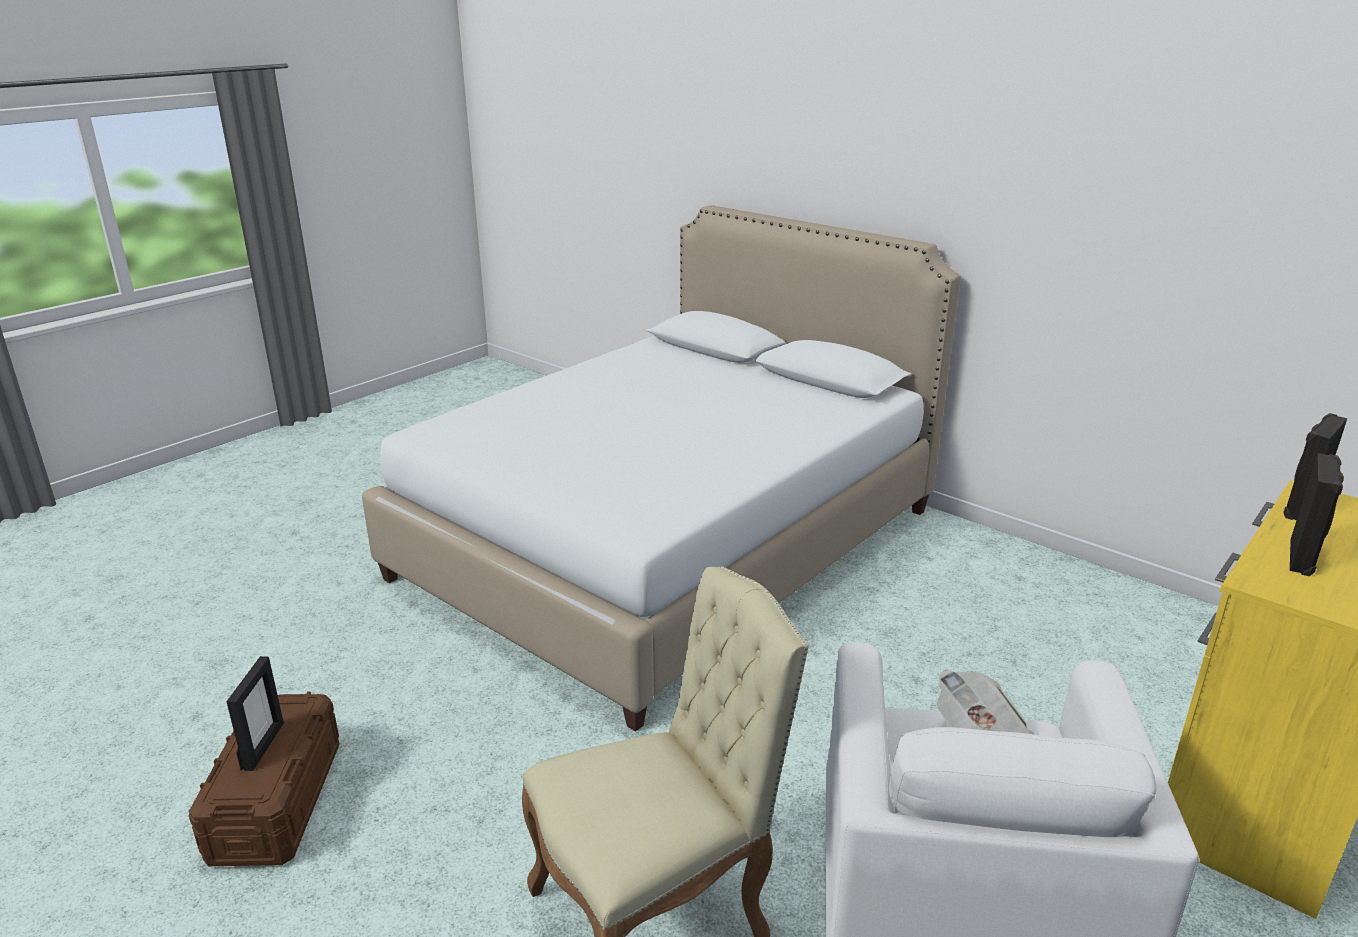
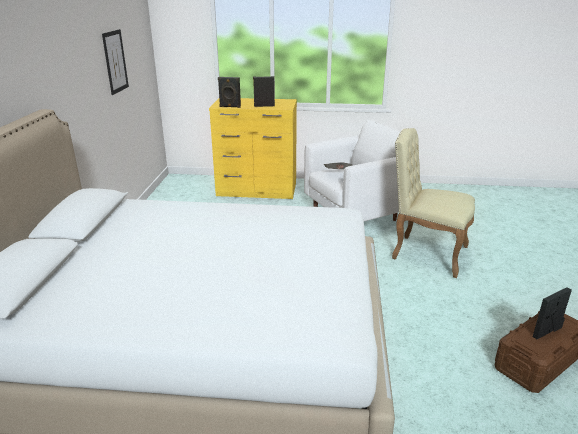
camera: 125 degrees left, 0 degrees up
(1260, 272) = (115, 61): none -> picture

